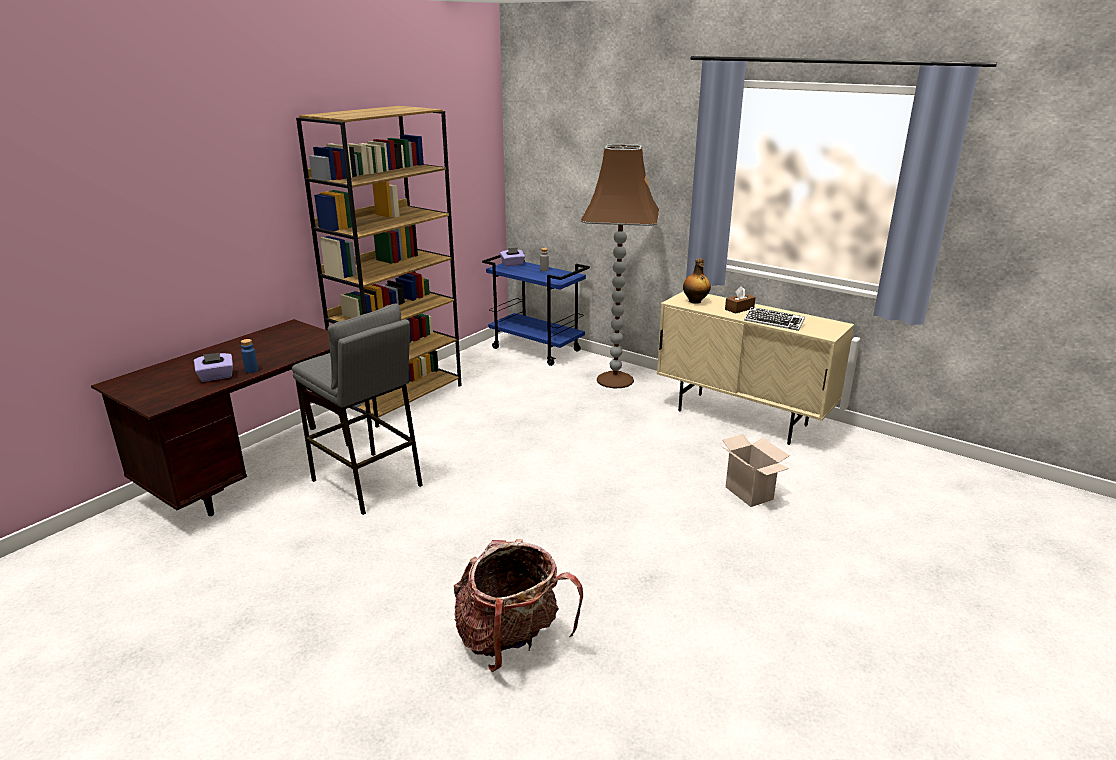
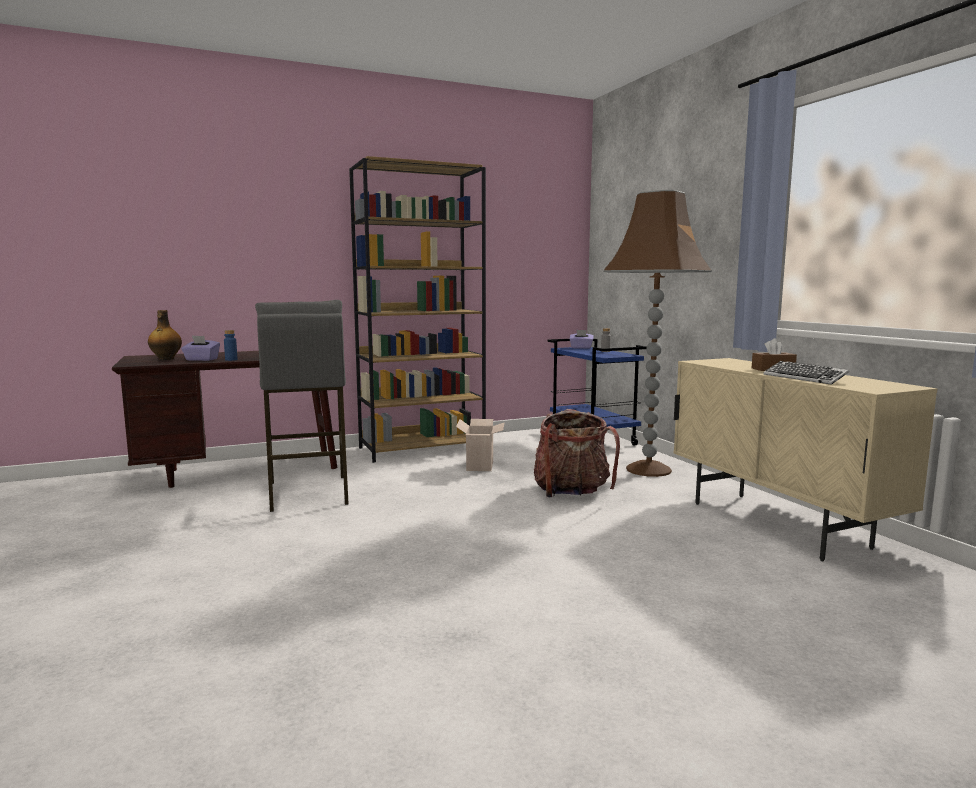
camera: 30 degrees right, 15 degrees down
(511, 641) = (230, 642): backpack -> backpack (571, 492)
(695, 301) = (723, 363): bottle -> bottle (166, 359)
(751, 493) = (705, 594): cardboard box -> cardboard box (481, 466)

